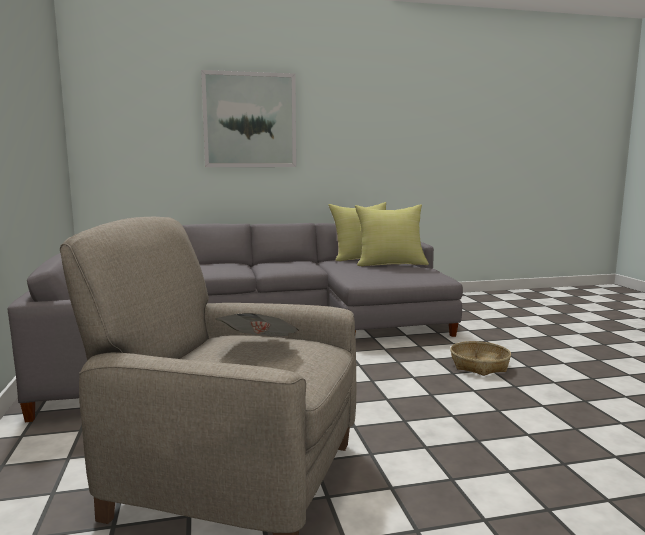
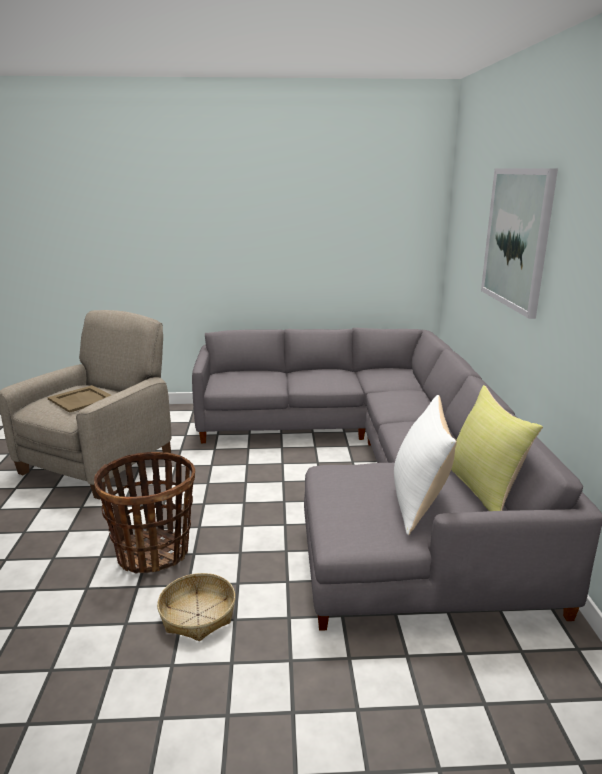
camera: 100 degrees right, 10 degrees up
(260, 348) = (82, 399): newspaper -> beige tray
(390, 264) = (419, 502): yellow pillow -> white pillow
(425, 392) = (153, 553): none -> basket

